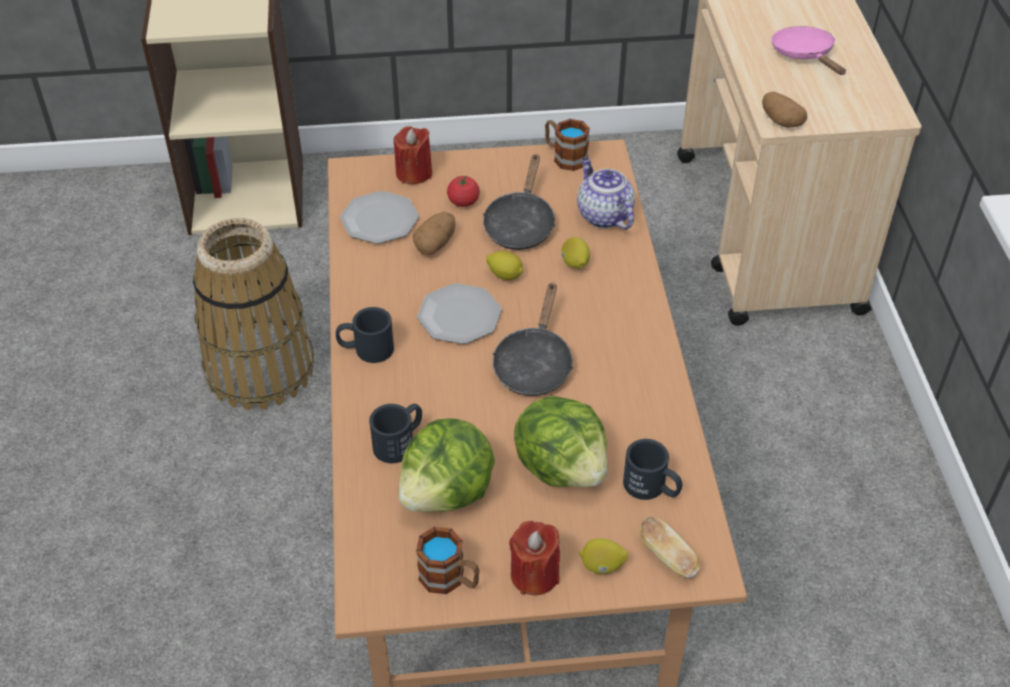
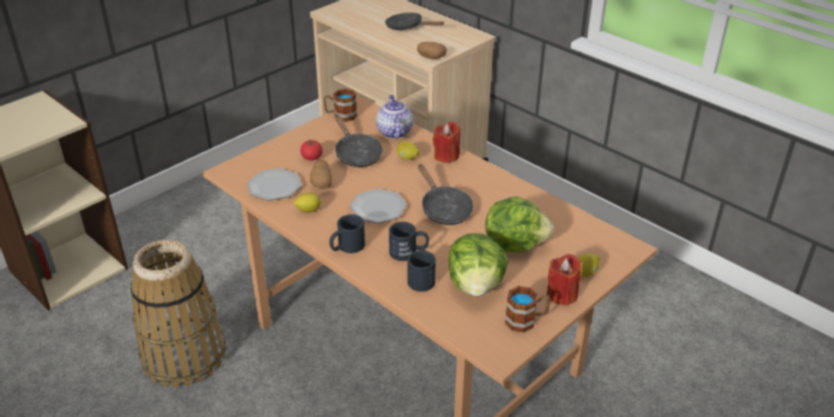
camera: 40 degrees left, 10 degrees down
(414, 173) = (265, 157): red candle -> red candle (446, 156)
(505, 275) = (378, 179): lemon -> lemon (308, 210)
(603, 215) = (394, 132): teapot -> teapot turned 60 degrees clockwise
(652, 488) = (565, 230): black mug -> black mug (408, 252)
(668, 556) = (607, 252): bread -> none
(805, 55) = (407, 27): pink frying pan -> black frying pan

